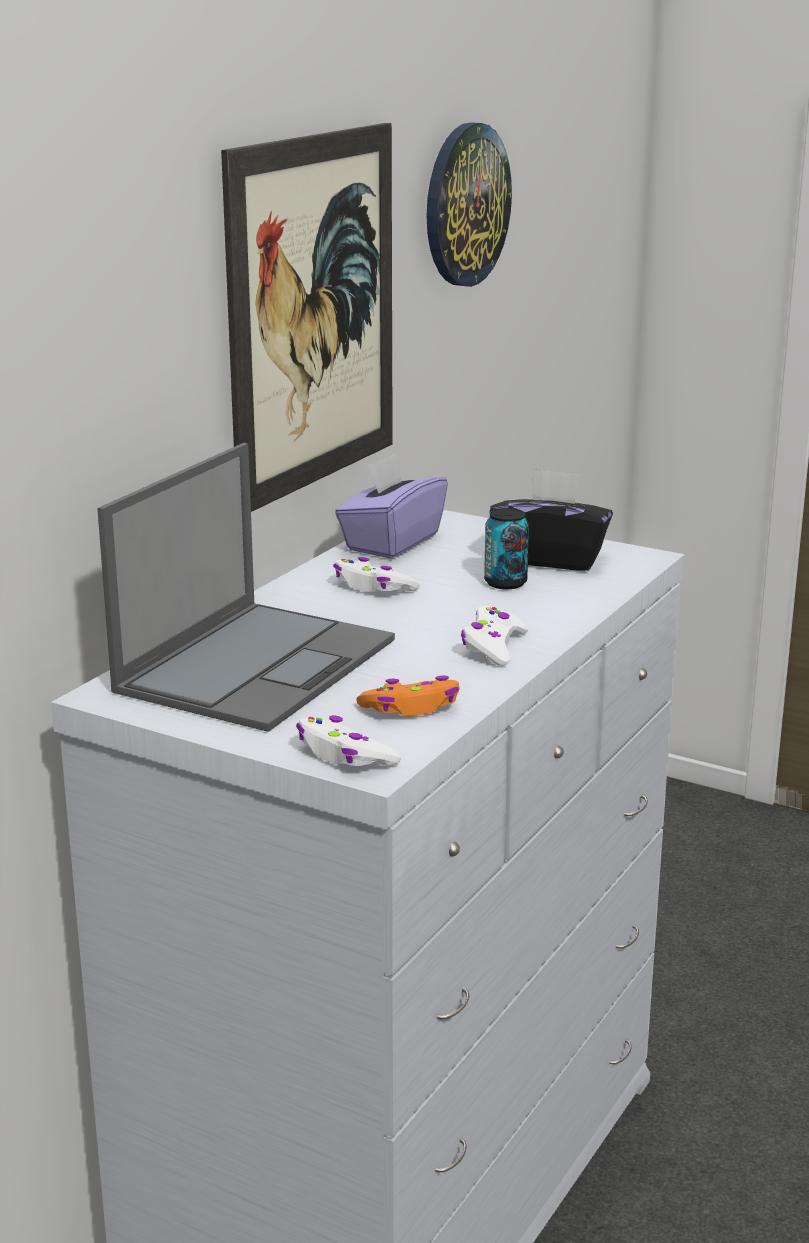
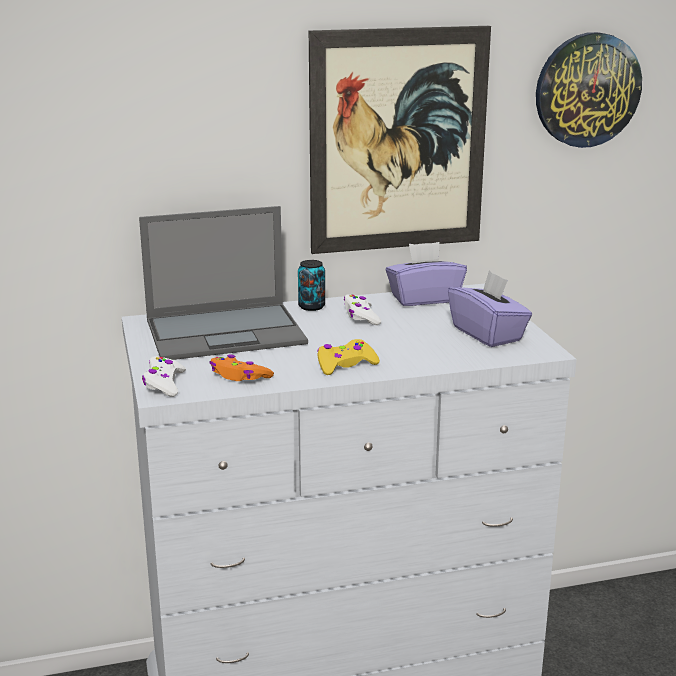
camera: 45 degrees right, 0 degrees up
(493, 646) = (345, 365): white game controller -> yellow game controller
(505, 583) = (431, 337): can -> can (311, 306)
(550, 558) = (488, 334): black tissue box -> purple tissue box

